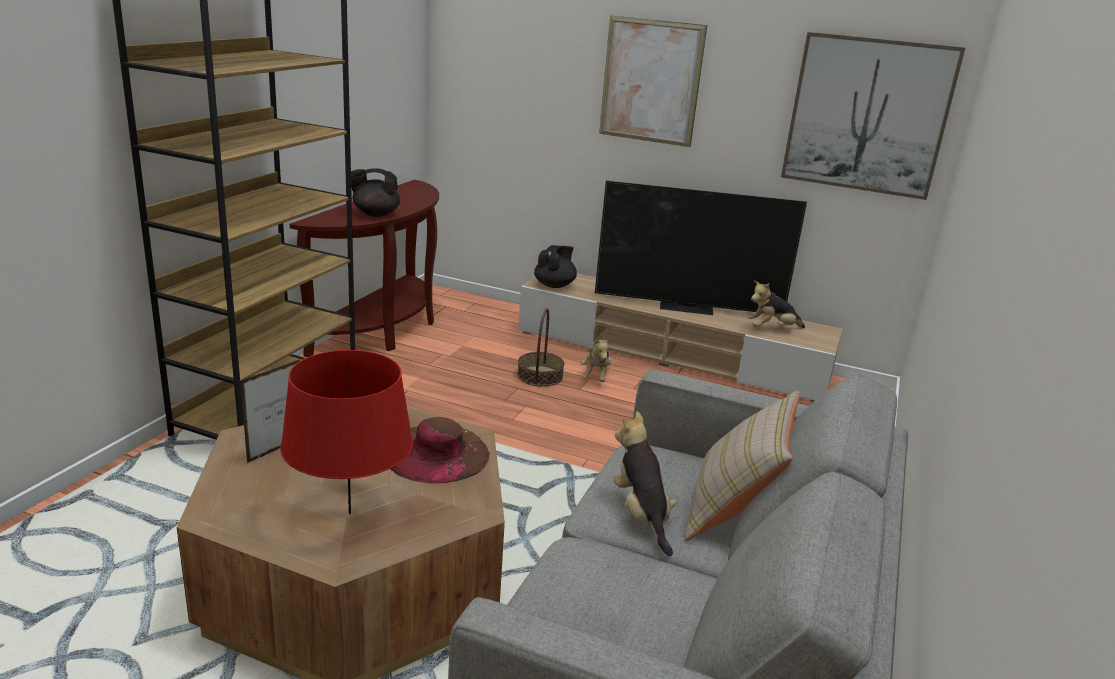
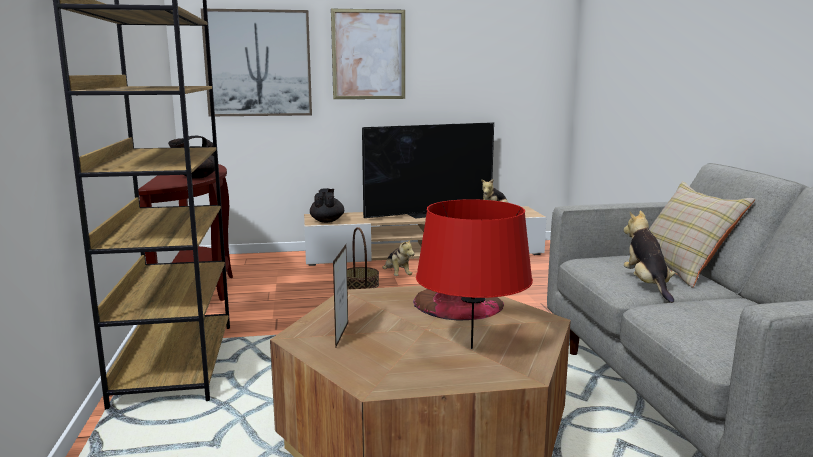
camera: 30 degrees left, 10 degrees down
(641, 515) = (647, 285): plush toy -> plush toy turned 45 degrees clockwise
(867, 115) = (519, 59): picture -> picture (258, 63)

